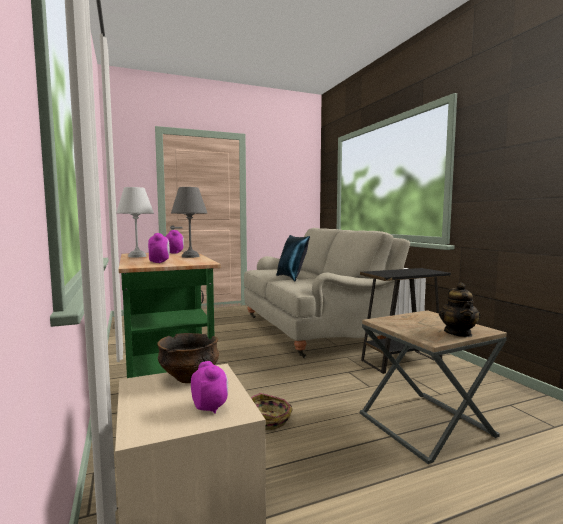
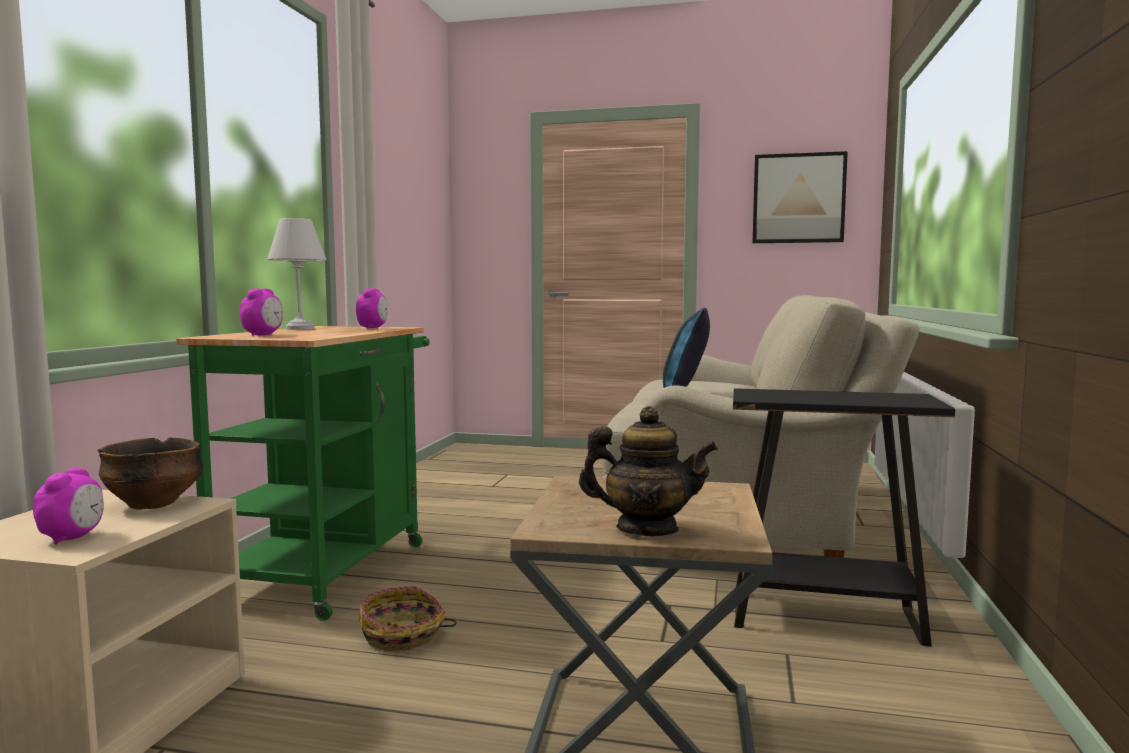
camera: 35 degrees right, 0 degrees up
(191, 256) = (353, 332): grey table lamp -> none
(289, 183) = (798, 198): none -> picture
(458, 333) = (646, 529): teapot -> teapot turned 120 degrees counterclockwise

